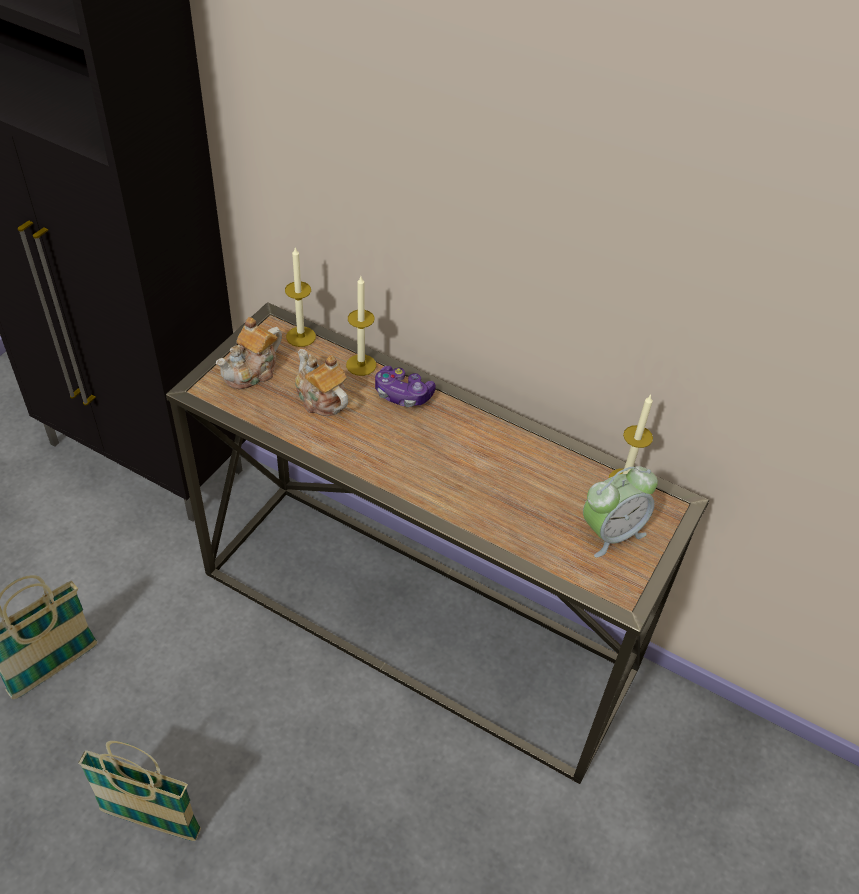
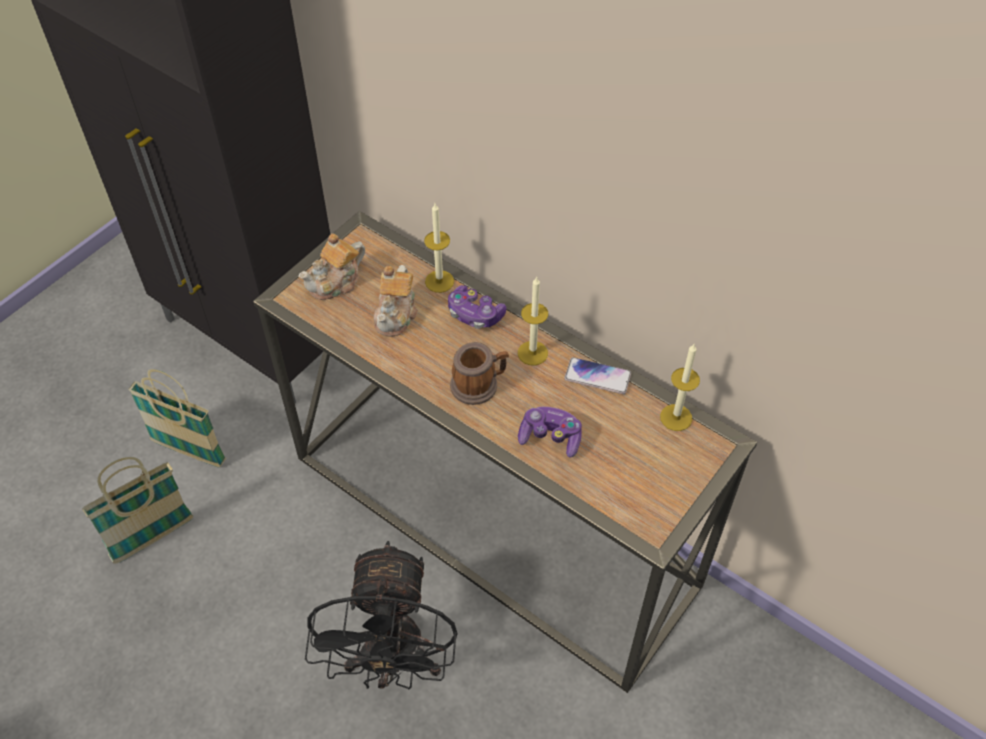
camera: 10 degrees right, 5 degrees up
(151, 821) = (227, 687): basket -> basket (189, 451)
(301, 336) = (386, 249): candle -> candle (532, 353)
(321, 399) = (396, 314): teapot -> teapot turned 135 degrees counterclockwise
(330, 777) = (393, 663): none -> black fan
(418, 462) = (479, 384): none -> mug
(500, 509) = (550, 437): none -> game controller
(538, 447) = (597, 377): none -> phone
(611, 533) = (653, 469): alarm clock -> none

